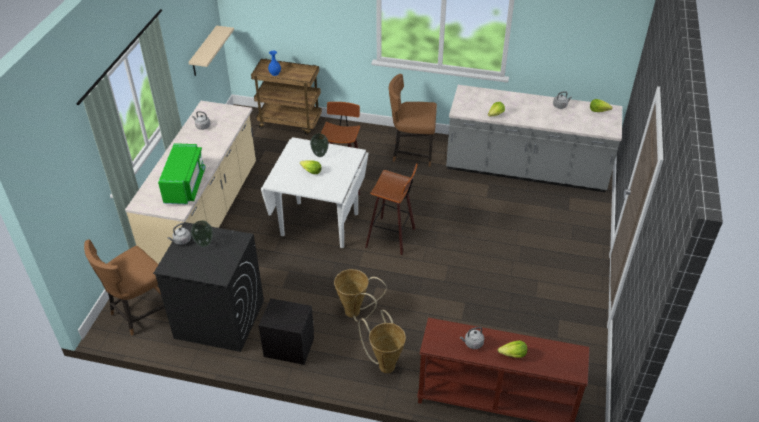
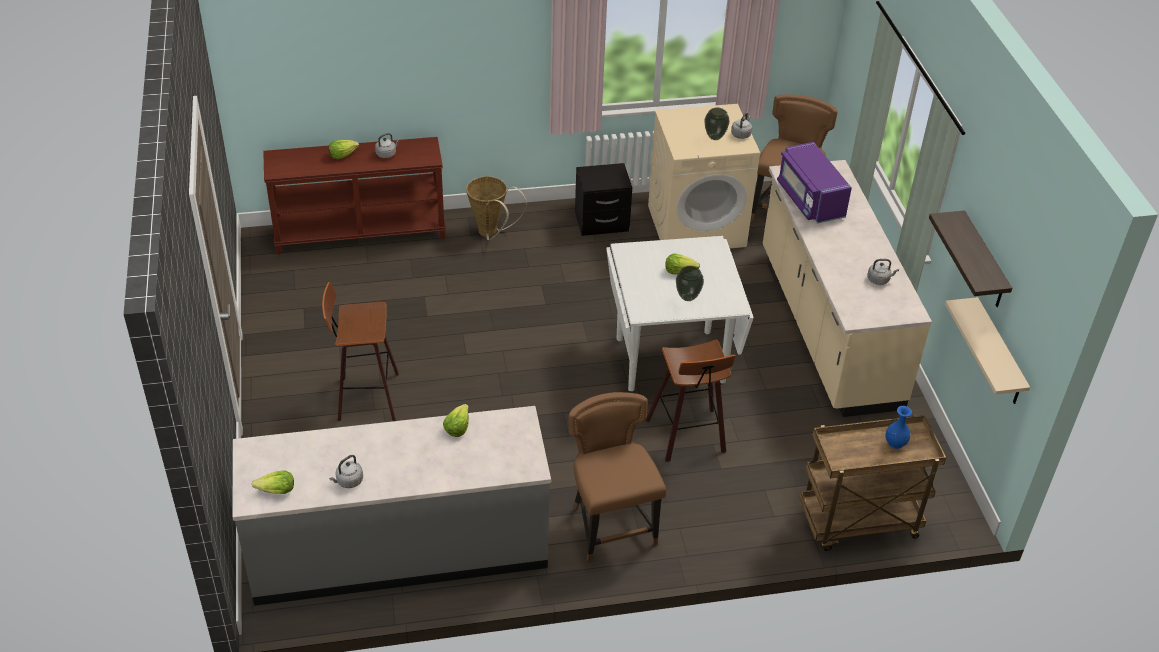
camera: 155 degrees right, 0 degrees up
(182, 44) = (983, 262): none -> shelf
(185, 185) = (809, 199): green microwave -> purple microwave
(219, 319) = (697, 226): black washing machine -> beige washing machine
(356, 313) = (551, 270): basket -> none
(392, 237) = (560, 370): stool -> stool (366, 398)
(411, 152) = (611, 525): brown chair -> brown chair turned 90 degrees counterclockwise

